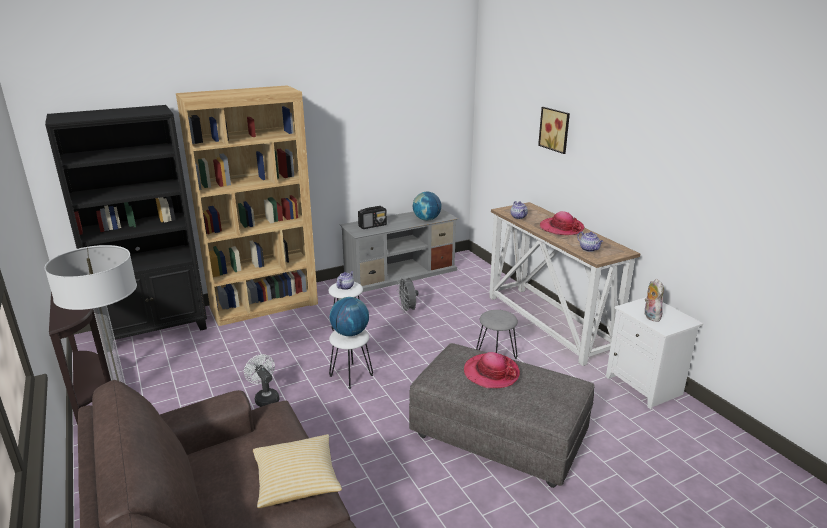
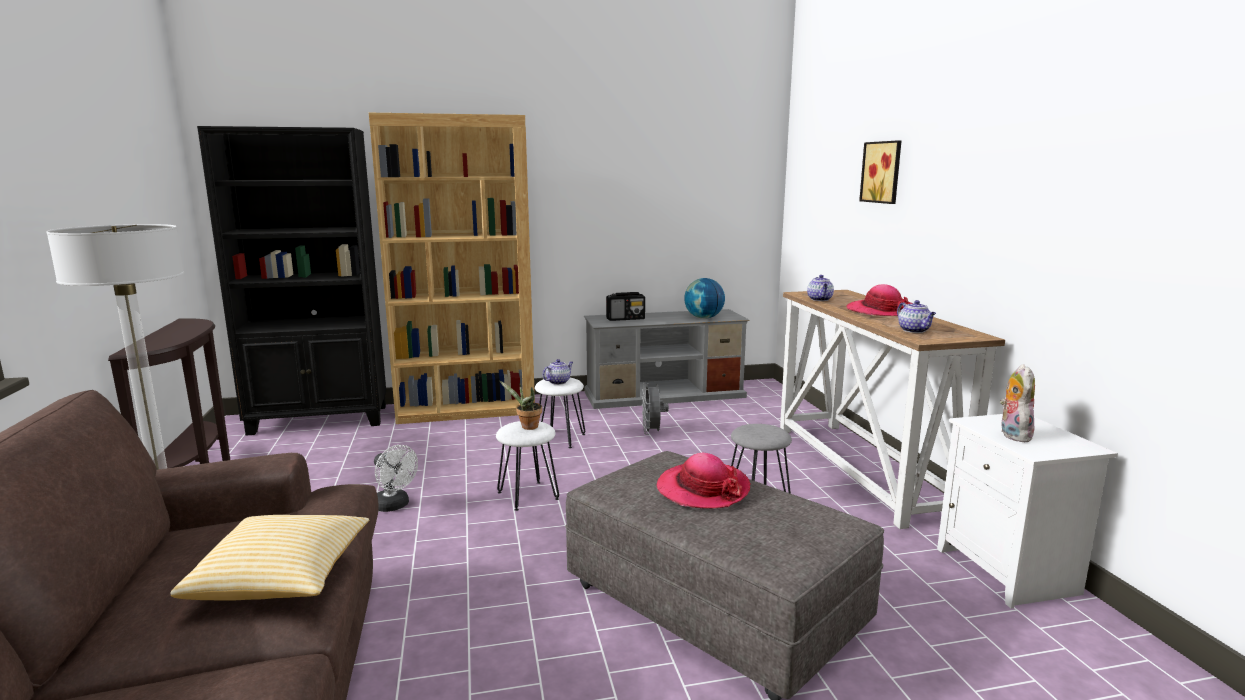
camera: 15 degrees right, 10 degrees down
(265, 398) = (394, 506): white fan -> white fan turned 150 degrees clockwise
(350, 333) = (527, 427): globe -> potted plant

